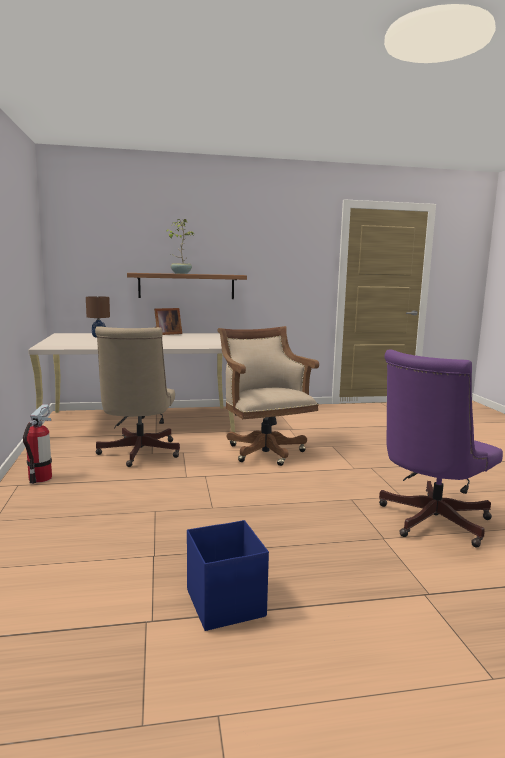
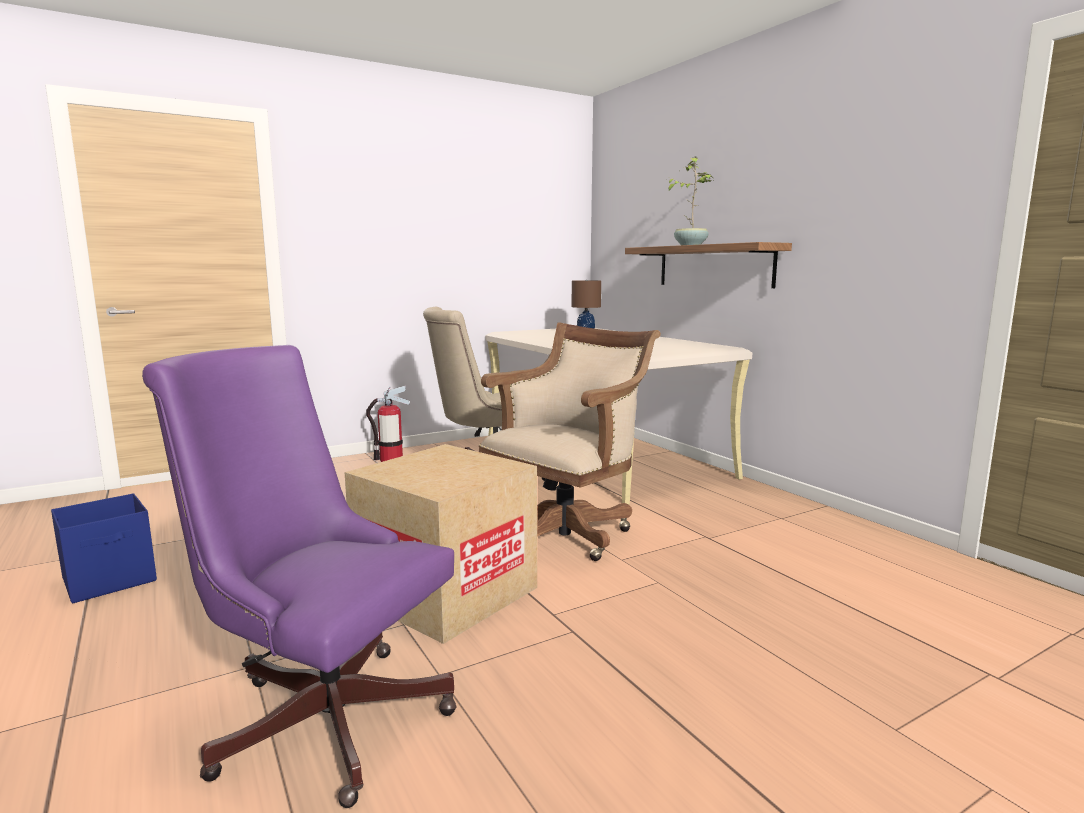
camera: 70 degrees right, 0 degrees up
(166, 334) = (669, 339): picture frame -> none
(320, 486) = (446, 592): none -> cardboard box

